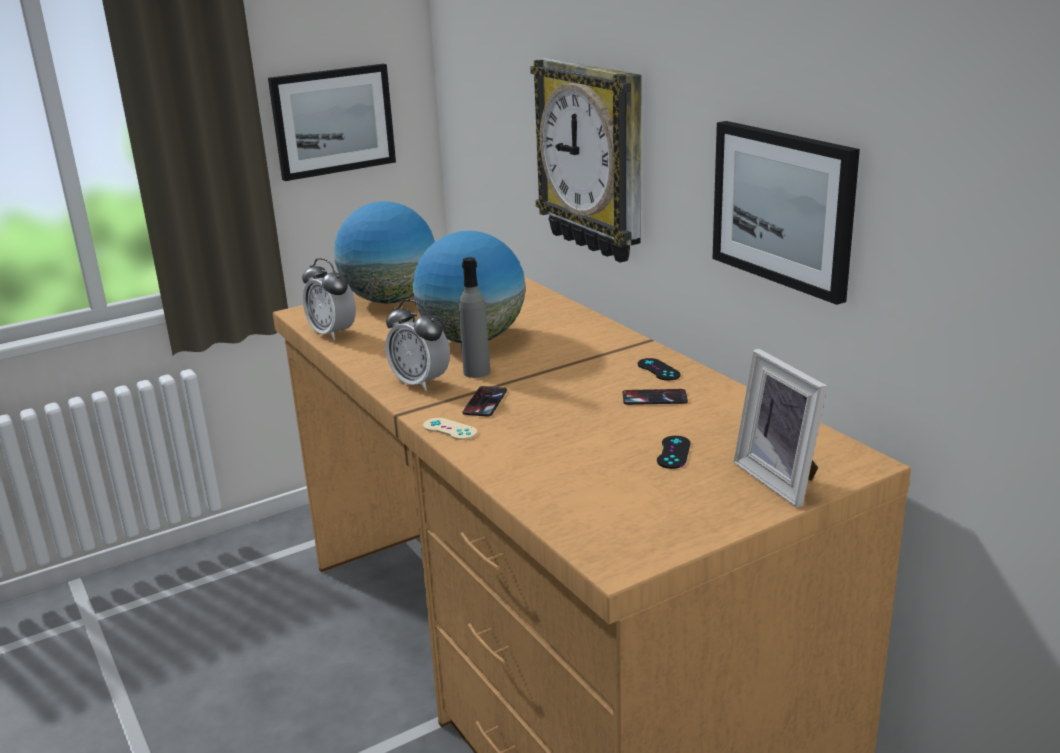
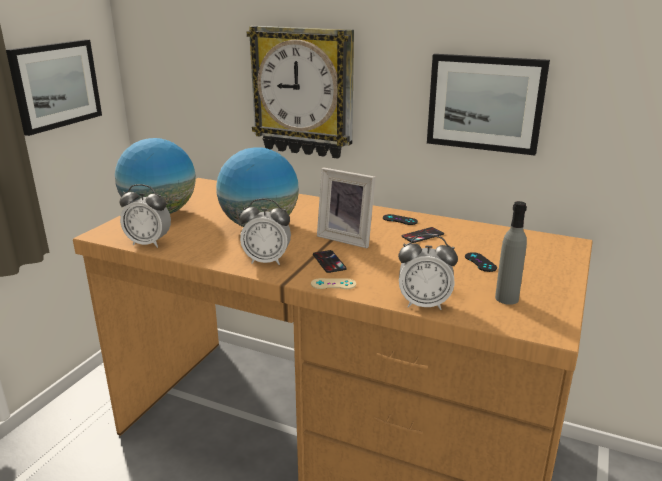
camera: 35 degrees left, 0 degrees up
(476, 372) = (294, 245): grey bottle -> grey bottle (506, 298)
(515, 481) = (424, 304): none -> alarm clock
(782, 479) = (552, 261): picture frame -> picture frame (347, 238)

